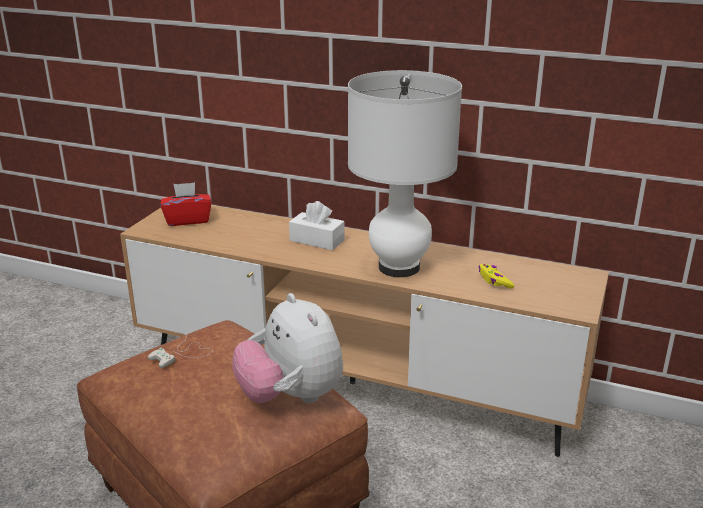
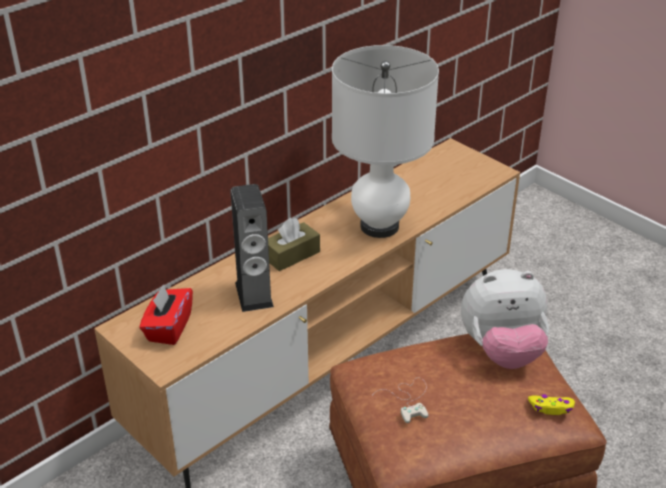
camera: 65 degrees left, 10 degrees up
(250, 238) = (254, 294): none -> speaker
(317, 240) = (291, 255): white tissue box -> brown tissue box
(494, 281) = (433, 189): yellow game controller -> yellow game controller (551, 408)

